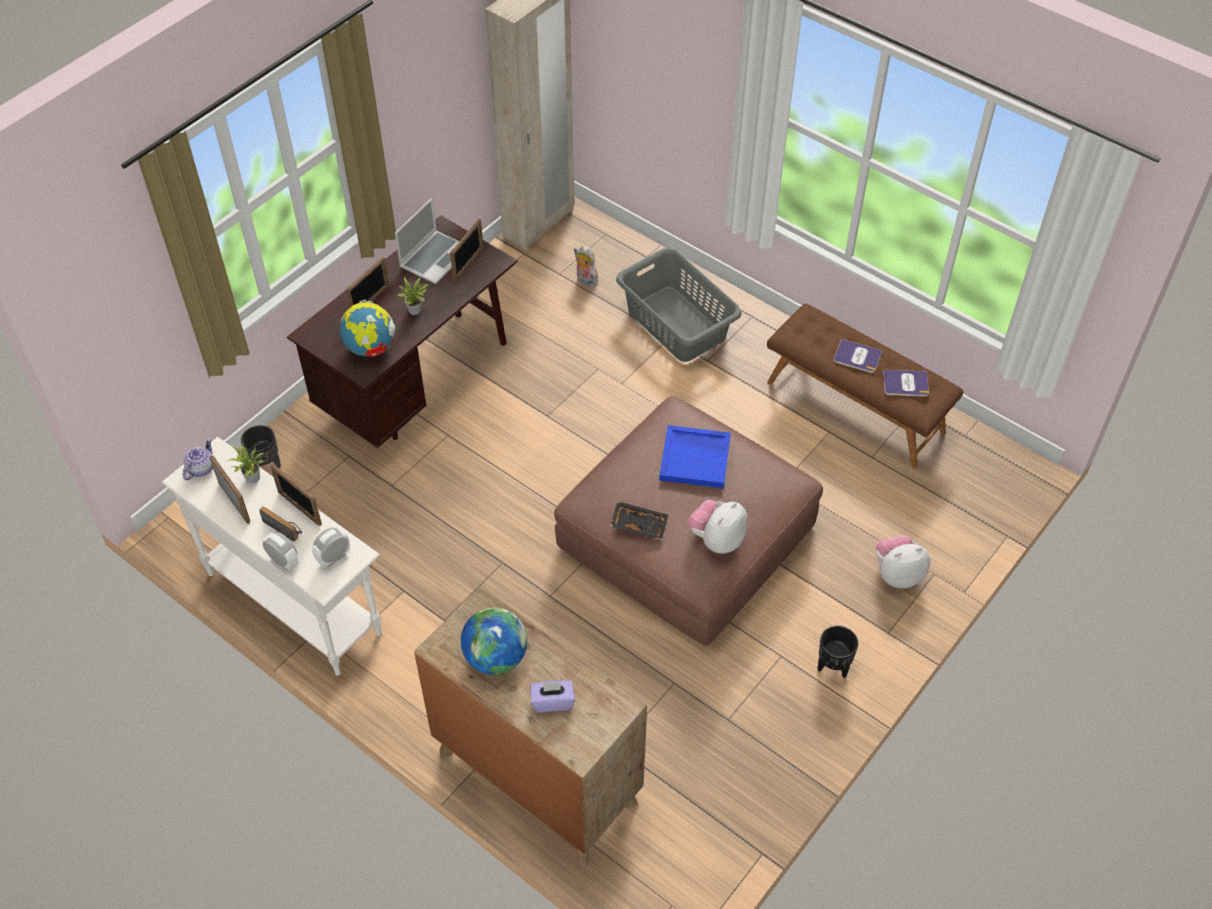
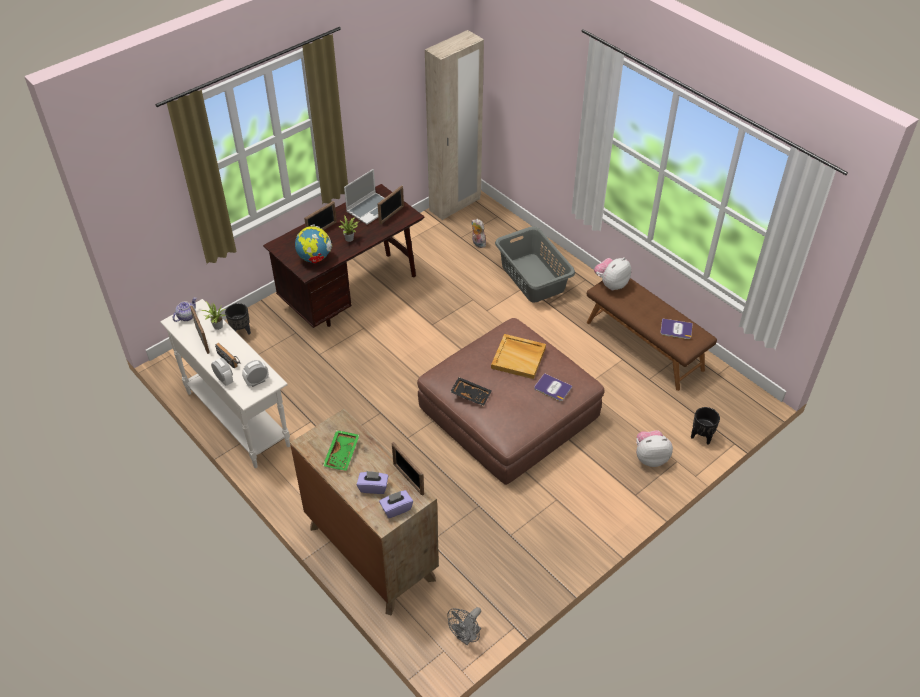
camera: 10 degrees right, 5 degrees down
(299, 508) = (243, 348): picture frame -> picture frame (408, 479)
(495, 657) = (342, 454): globe -> green tray
(593, 729) = (396, 508): none -> purple tissue box
(695, 458) = (519, 358): blue tray -> beige tray
(699, 879) = (466, 637): none -> grey fan
(717, 539) = (521, 411): plush toy -> plush toy (611, 284)
(833, 666) = (591, 511): black planter -> black planter (701, 436)
(857, 357) = (646, 308): book -> book (552, 388)

